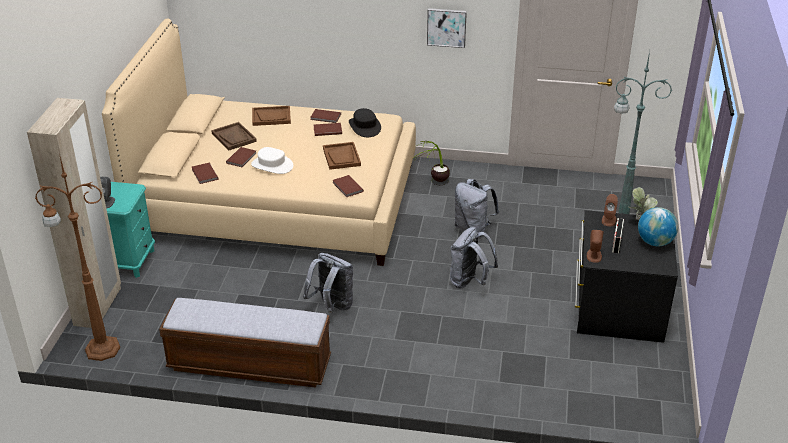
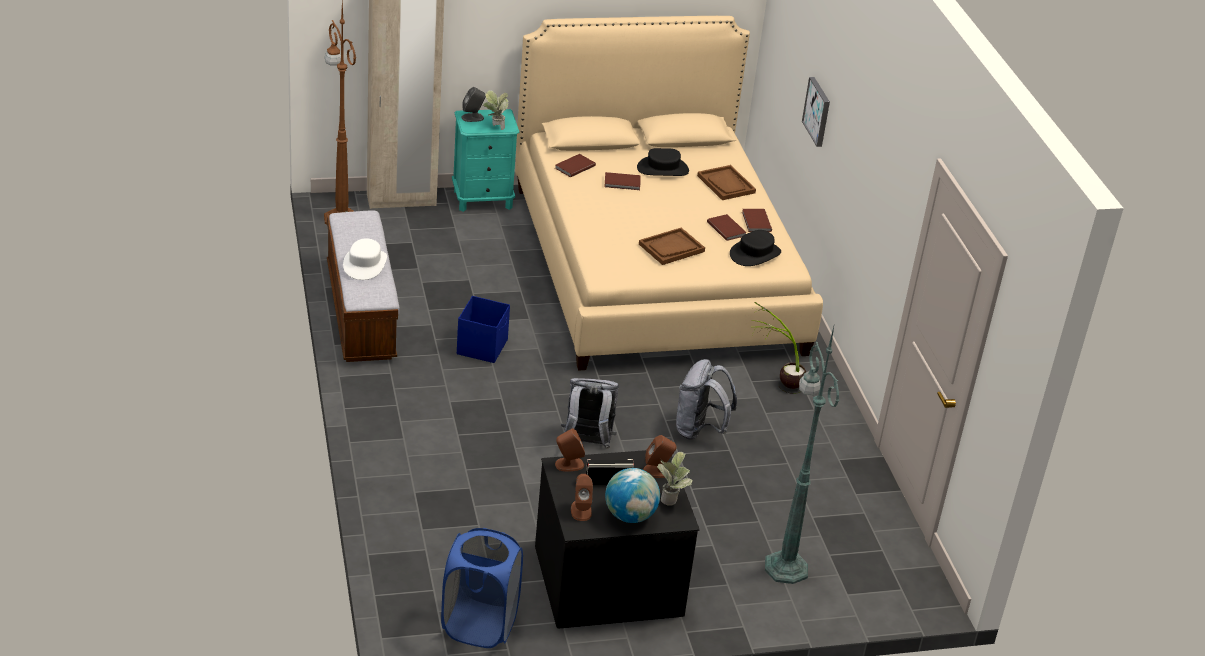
camera: 65 degrees right, 0 degrees up
(130, 194) = (495, 127): none -> potted plant
(234, 137) = (662, 169): brown tray -> black hat
(272, 165) = (621, 205): white hat -> white hat (365, 264)
(332, 306) = (482, 347): grey backpack -> blue storage box
(347, 187) = (609, 263): brown book -> none
(446, 27) = (880, 202): picture -> picture (818, 111)
(646, 261) = (581, 510): none -> brown speaker
(655, 379) = (479, 625): none -> blue laundry basket

